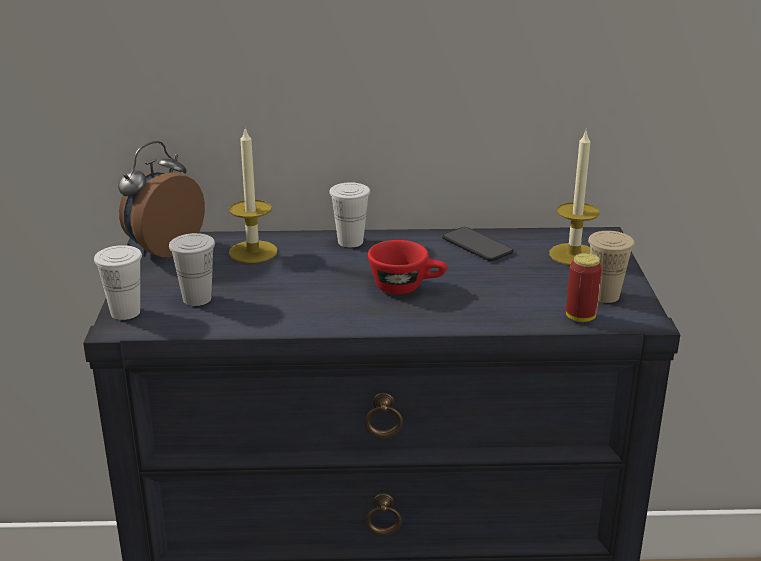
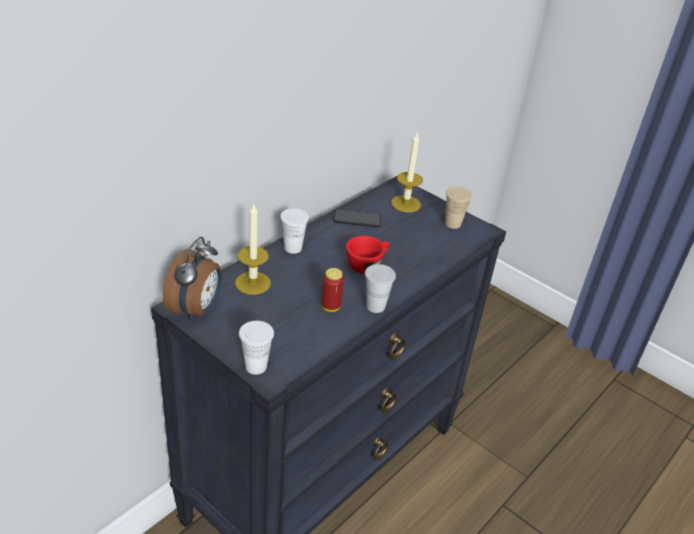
camera: 50 degrees left, 10 degrees up
(162, 249) = (196, 310): alarm clock -> alarm clock turned 150 degrees counterclockwise
(197, 299) = (279, 333): white cup -> white cup (375, 306)
(580, 317) = (461, 242): can -> can (331, 307)

